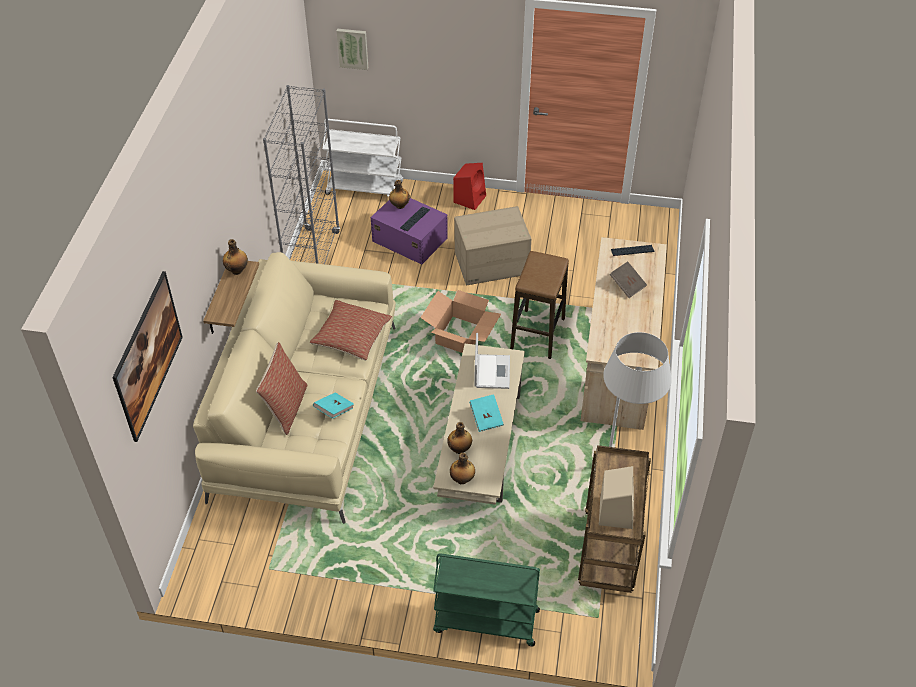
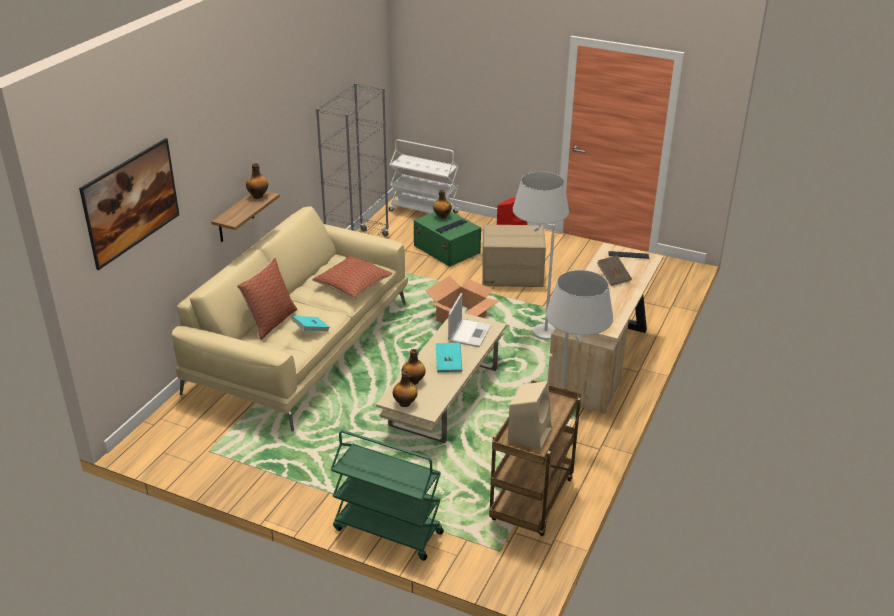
camera: 15 degrees right, 15 degrees down
(353, 48) = (426, 77): picture -> none
(409, 239) = (446, 249): purple storage box -> green storage box
(537, 334) = (532, 329): stool -> white floor lamp

